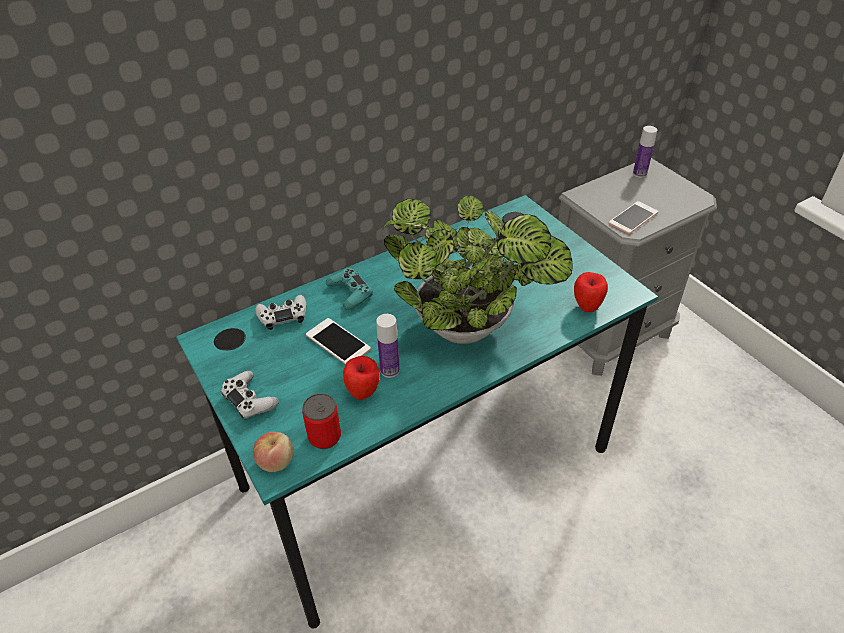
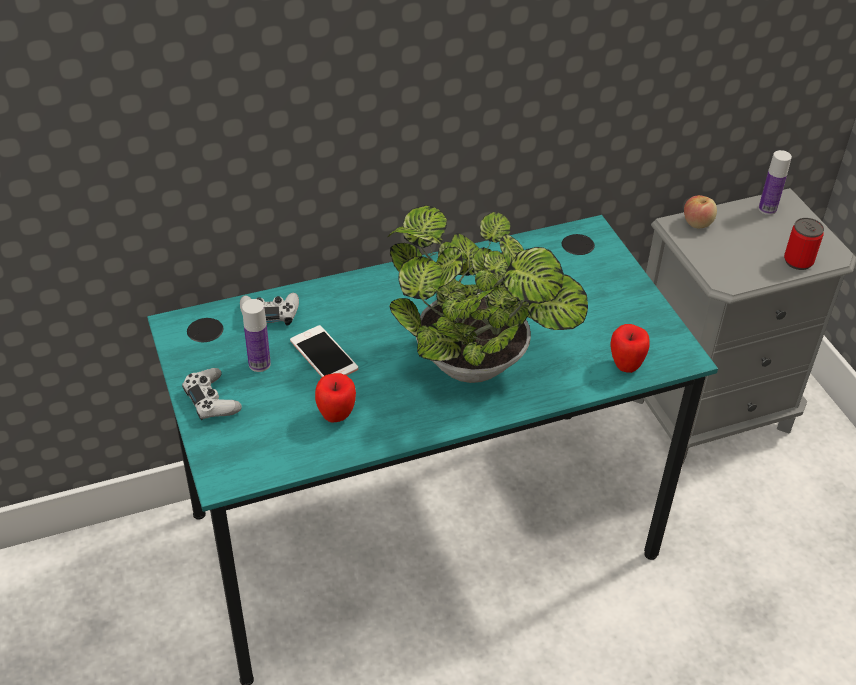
camera: 10 degrees right, 0 degrees up
(276, 461) = (225, 469): apple -> apple (697, 223)
(324, 437) = (282, 454): can -> can (798, 261)
(350, 293) = (352, 301): turquoise game controller -> none
(390, 370) = (373, 396): bottle -> bottle (259, 364)
(633, 218) = (735, 266): phone -> none

